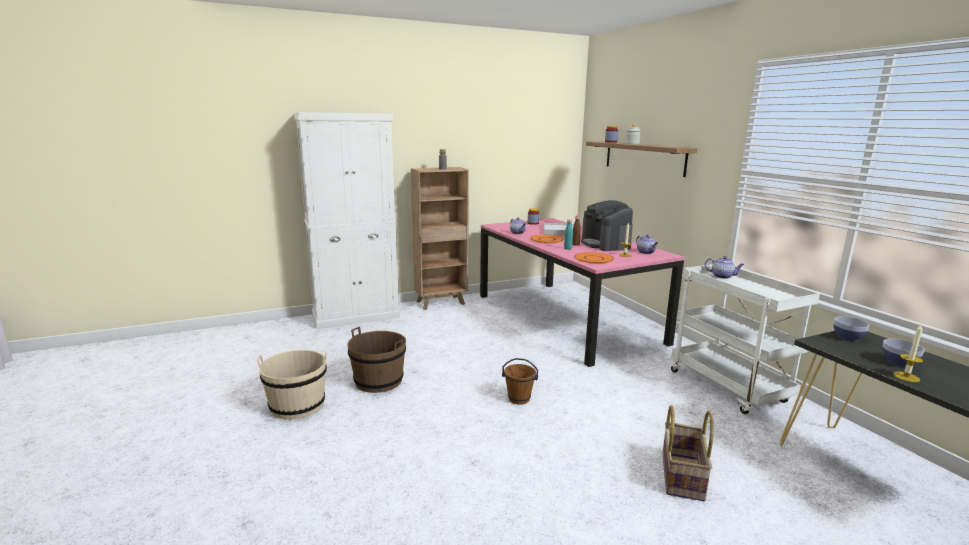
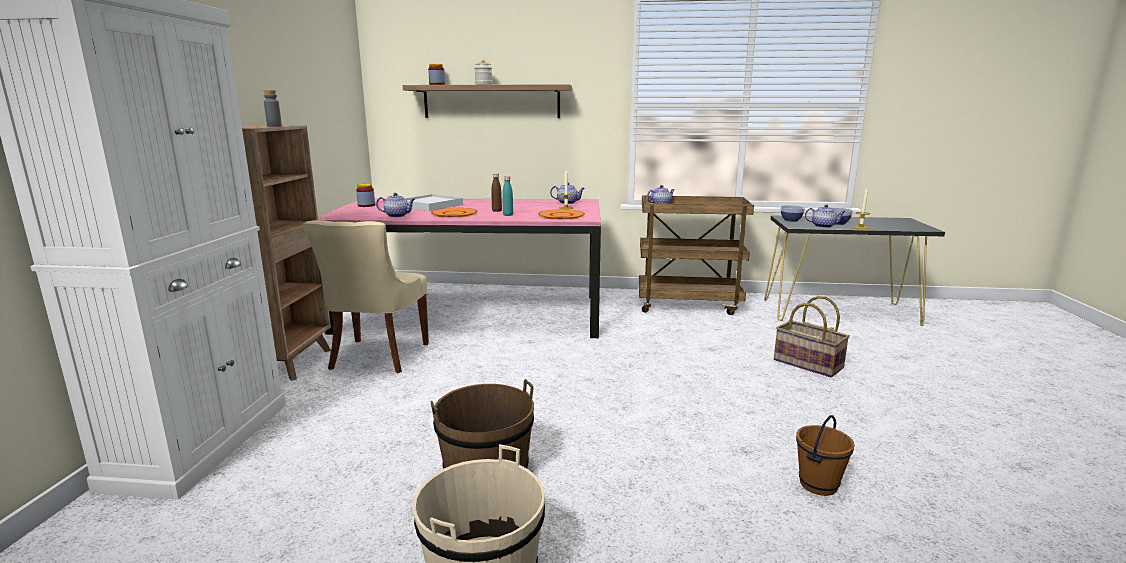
camera: 60 degrees left, 0 degrees up
(470, 316) = (377, 357): none -> beige chair
(519, 399) = (631, 389): brown bucket -> brown bucket (817, 484)
(605, 244) = (515, 205): coffee machine -> none
(729, 388) = (689, 305): white cart -> brown cart
(856, 356) = (823, 226): none -> teapot

